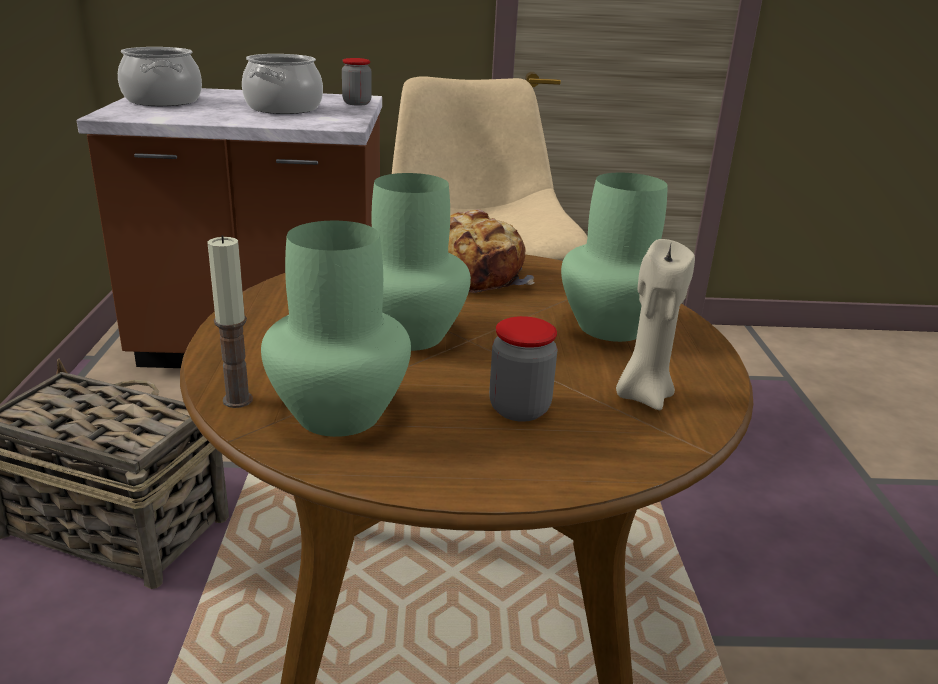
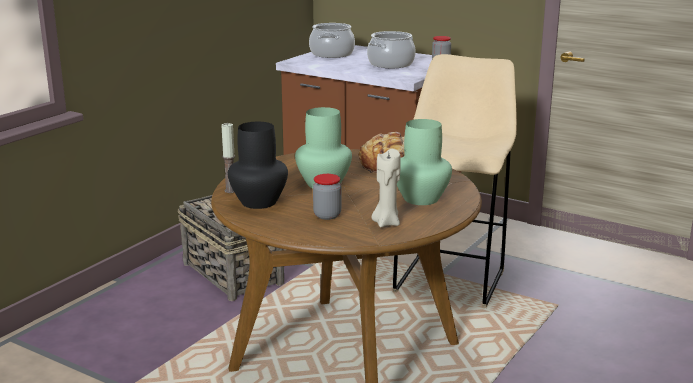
camera: 35 degrees right, 5 degrees down
(339, 413) = (259, 202): green vase -> black vase

